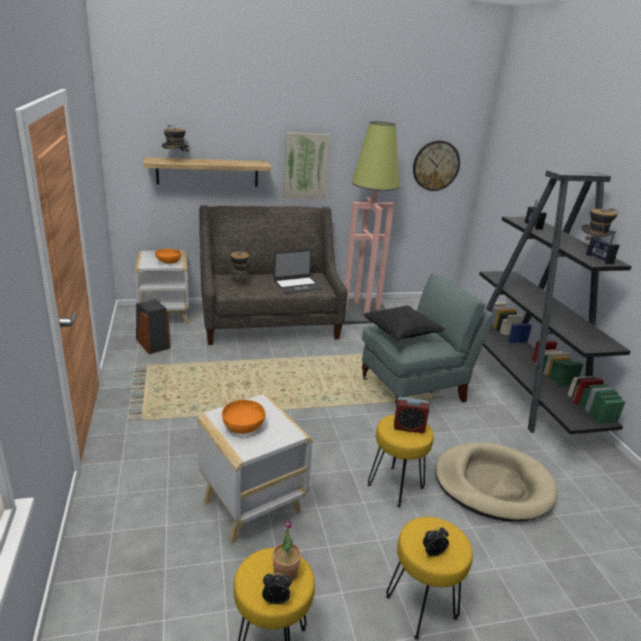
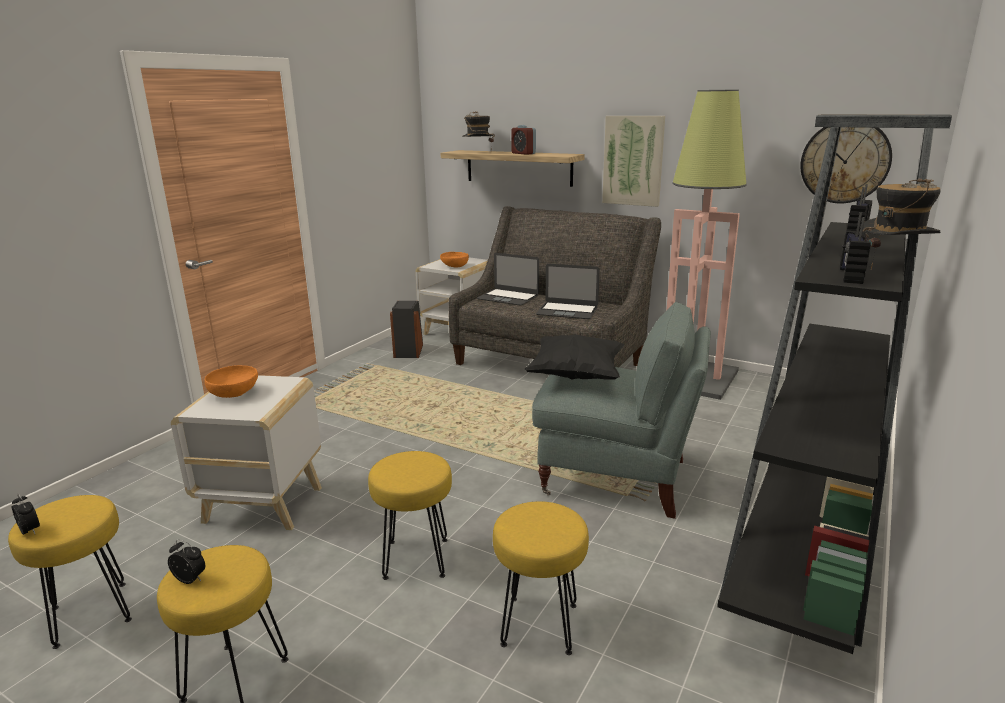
camera: 45 degrees right, 5 degrees down
(239, 282) = (508, 297): hat -> laptop
(285, 573) = (72, 519): potted plant -> none
(409, 427) = (414, 468): alarm clock -> alarm clock (523, 153)
(493, 485) = (539, 623): beige dog bed -> yellow stool

